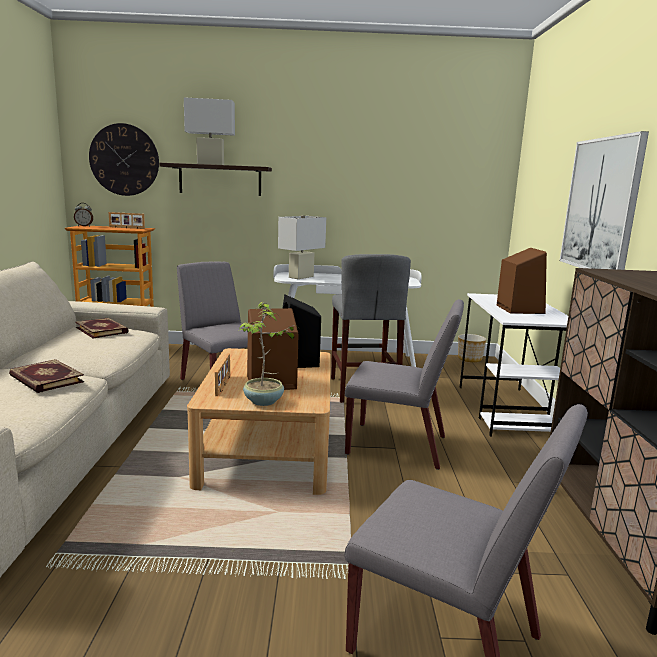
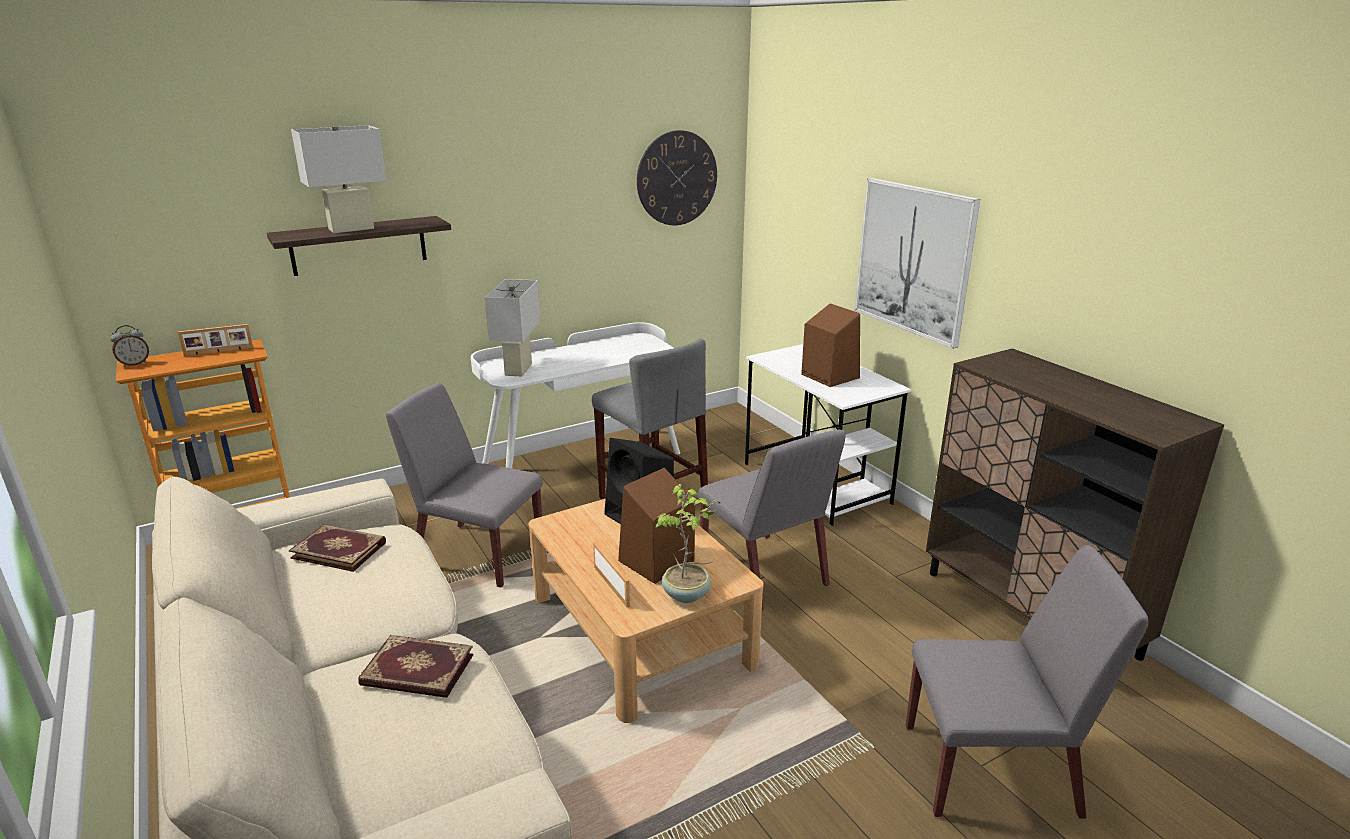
camera: 30 degrees left, 10 degrees up
(124, 160) = (182, 238): wall clock -> wall clock (677, 178)
(398, 445) = (764, 572): grey chair -> grey chair turned 75 degrees clockwise
(470, 359) = (716, 414): planter -> none

